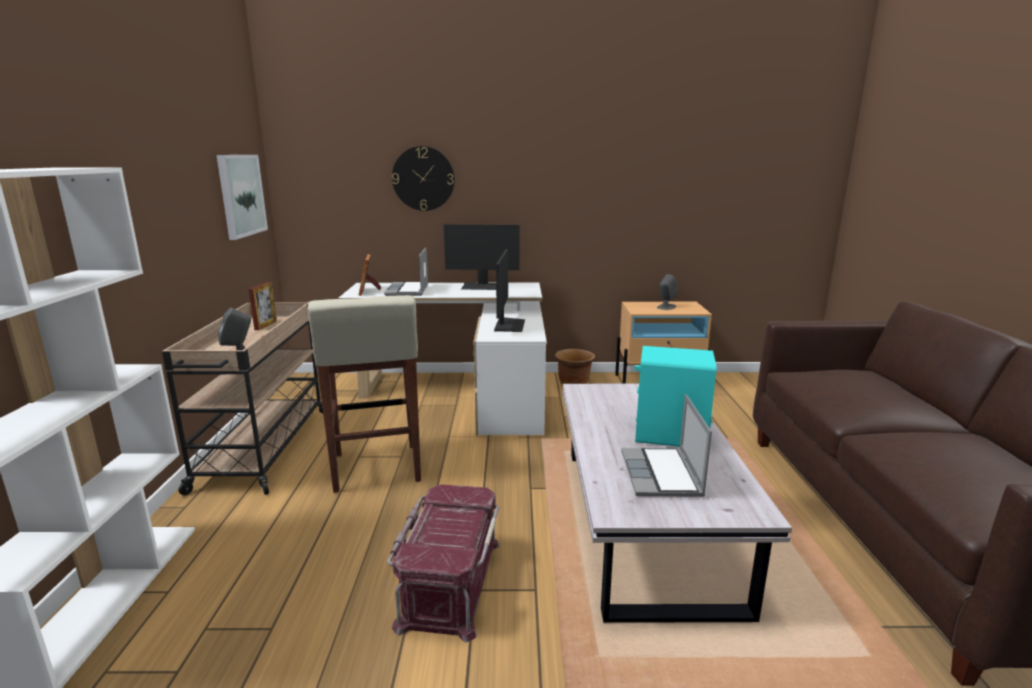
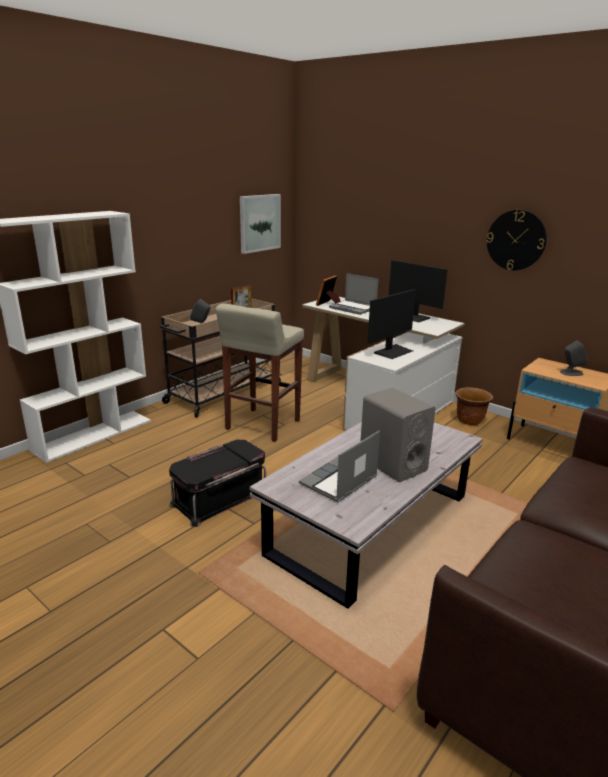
camera: 40 degrees right, 5 degrees up
(408, 290) = (353, 308): laptop -> laptop turned 90 degrees counterclockwise
(423, 178) = (388, 220): wall clock -> wall clock (516, 240)
(448, 582) = (219, 497): red storage box -> black storage box
(669, 435) = (392, 464): turquoise speaker -> grey speaker

